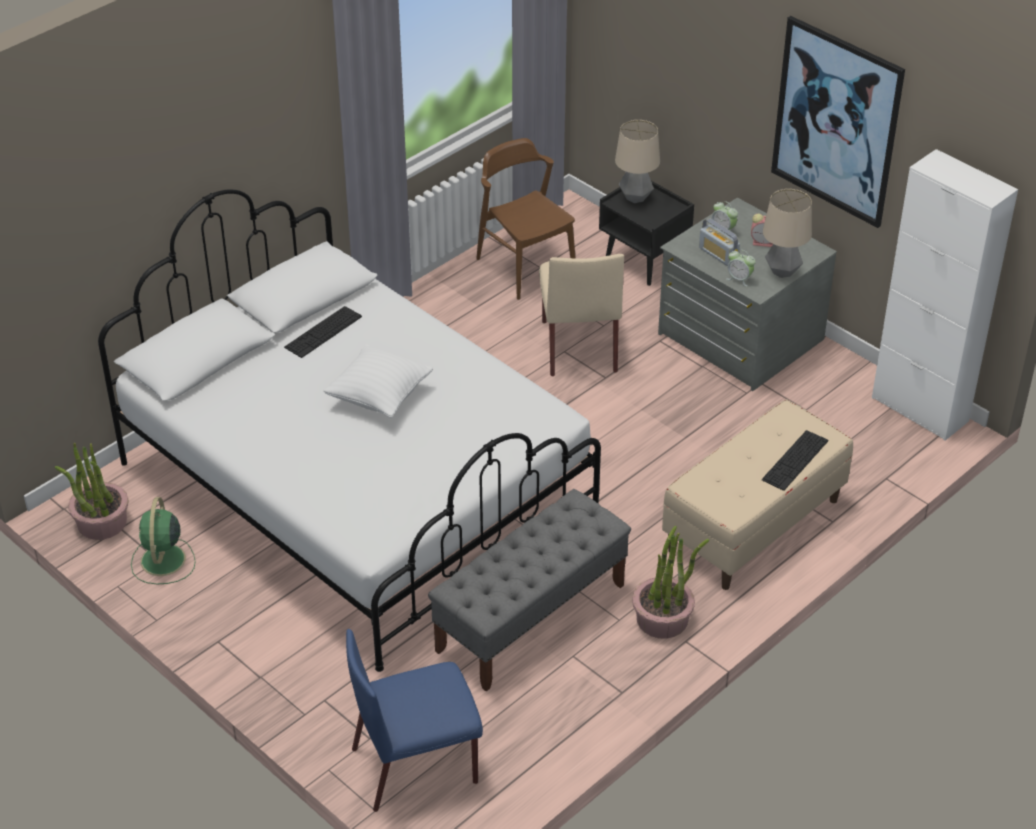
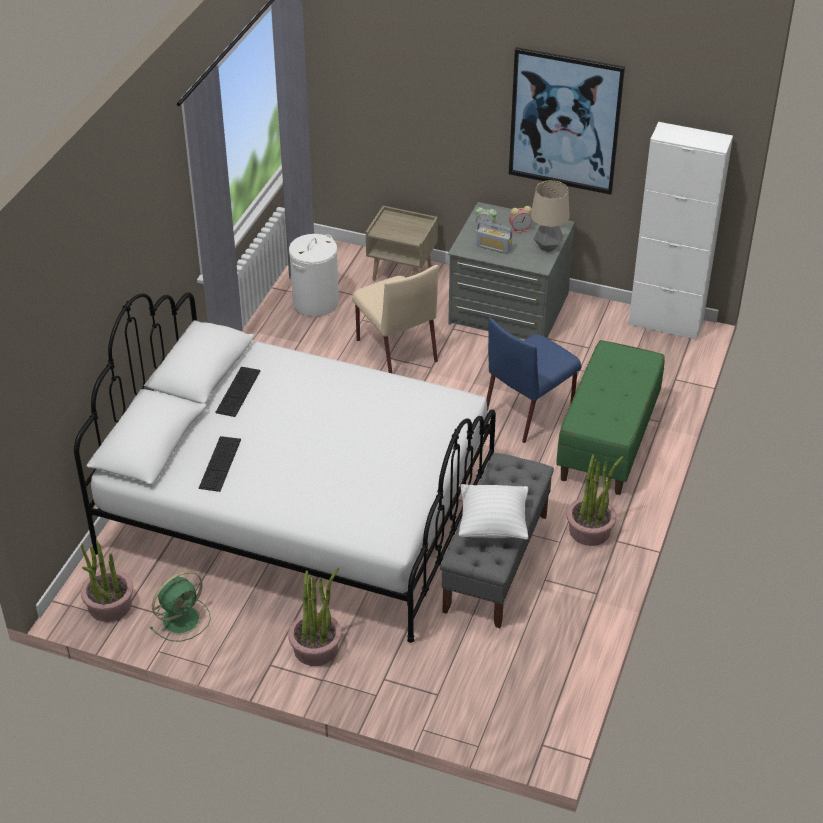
camera: 25 degrees left, 0 degrees up
(163, 561) = (182, 619): green fan -> green fan turned 105 degrees counterclockwise
(276, 641) = (316, 648): none -> potted plant
(379, 397) = (318, 428): white pillow -> white pillow (493, 525)
(417, 765) = (486, 701): blue chair -> blue chair (529, 411)
(525, 267) = (316, 302): brown chair -> white laundry basket
(635, 197) = (390, 224): table lamp -> none
(644, 262) = (403, 273): black nightstand -> beige nightstand
(739, 279) = (521, 261): alarm clock -> none
(754, 525) = (608, 442): beige bench -> green bench
(795, 460) = (636, 381): keyboard -> keyboard (220, 463)

